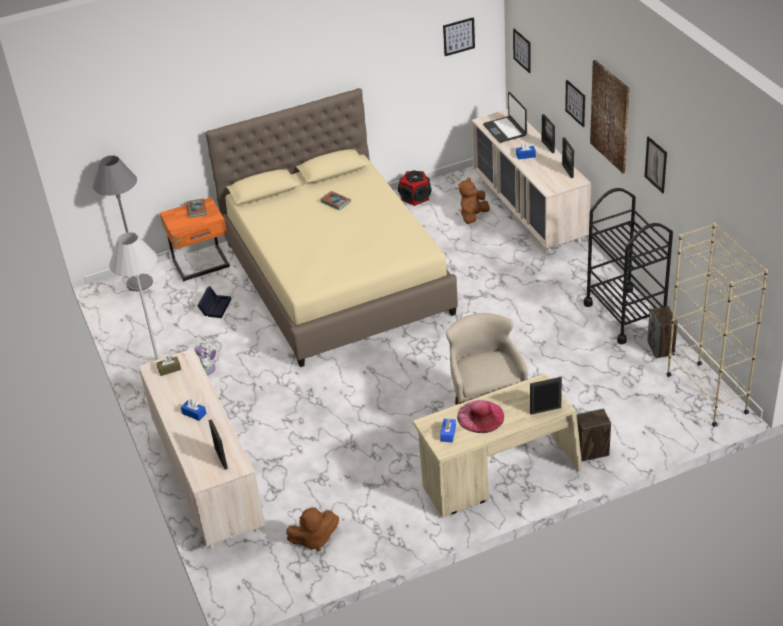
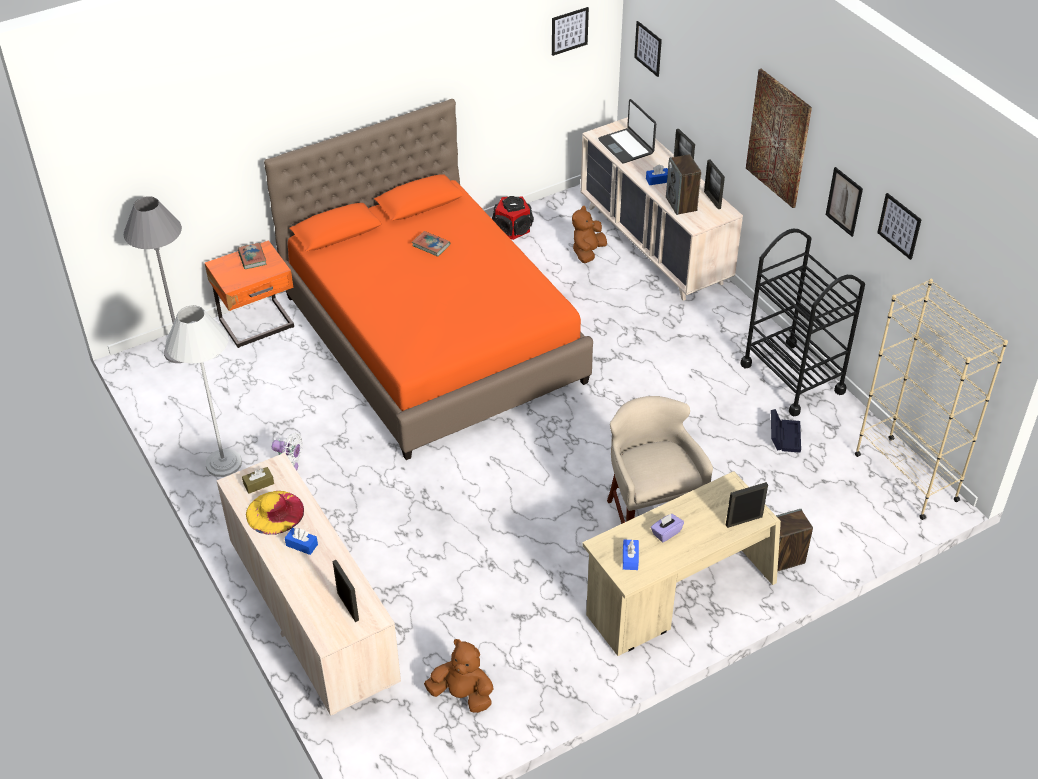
camera: 10 degrees left, 5 degrees up
(178, 390) = (275, 512): none -> yellow hat
(215, 306) = (284, 381): black storage box -> black storage box (784, 436)
(314, 540) = (462, 695): brown plush toy -> brown plush toy turned 135 degrees counterclockwise
(337, 278) = (433, 338): beige bed -> orange bed
(480, 416) = (666, 533): pink hat -> purple tissue box
(575, 103) = (726, 118): picture -> picture (899, 226)
(661, 348) = (842, 420): speaker -> speaker (681, 204)

